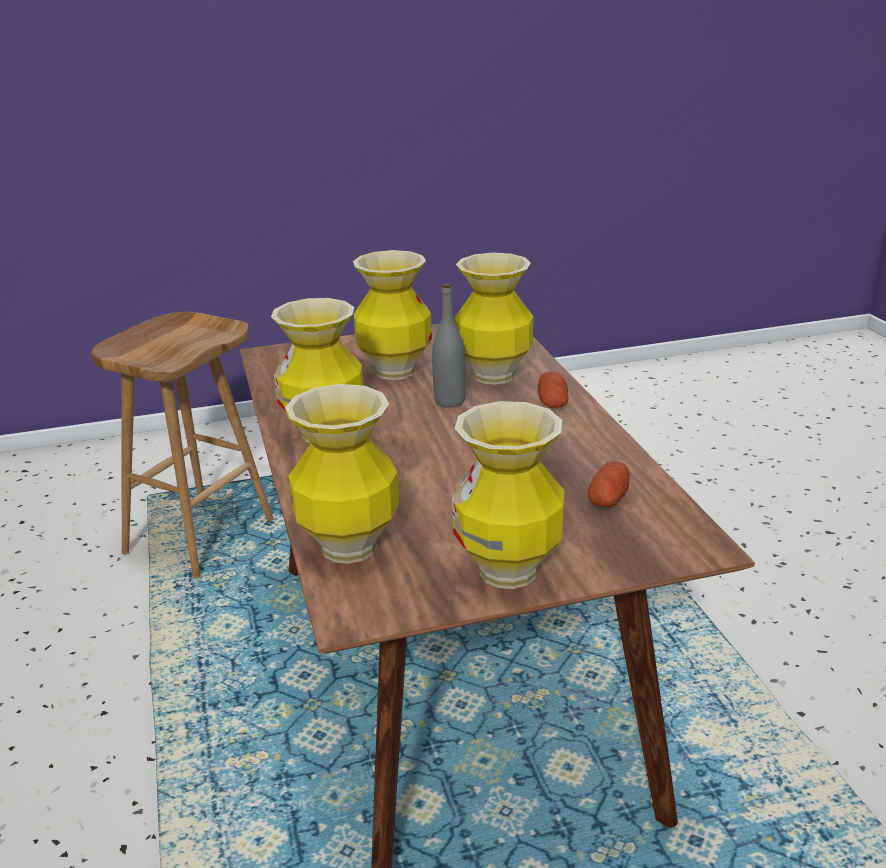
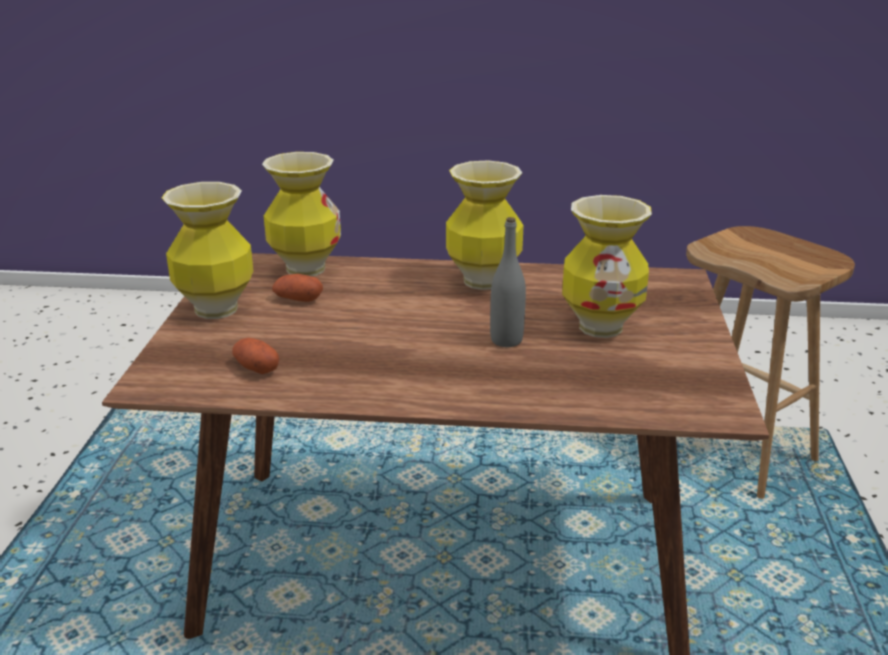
camera: 110 degrees right, 0 degrees up
(493, 376) = (554, 375): vase -> none
(552, 403) = (461, 391): potato -> potato (298, 299)

